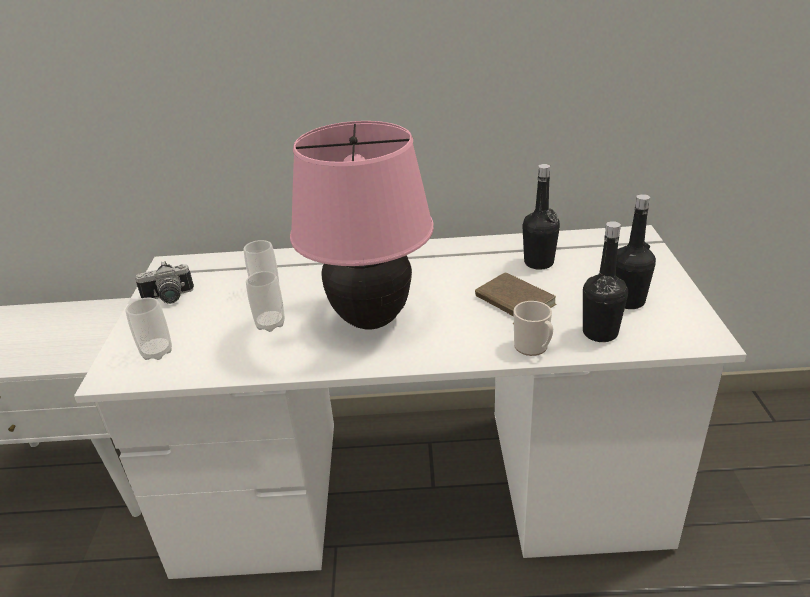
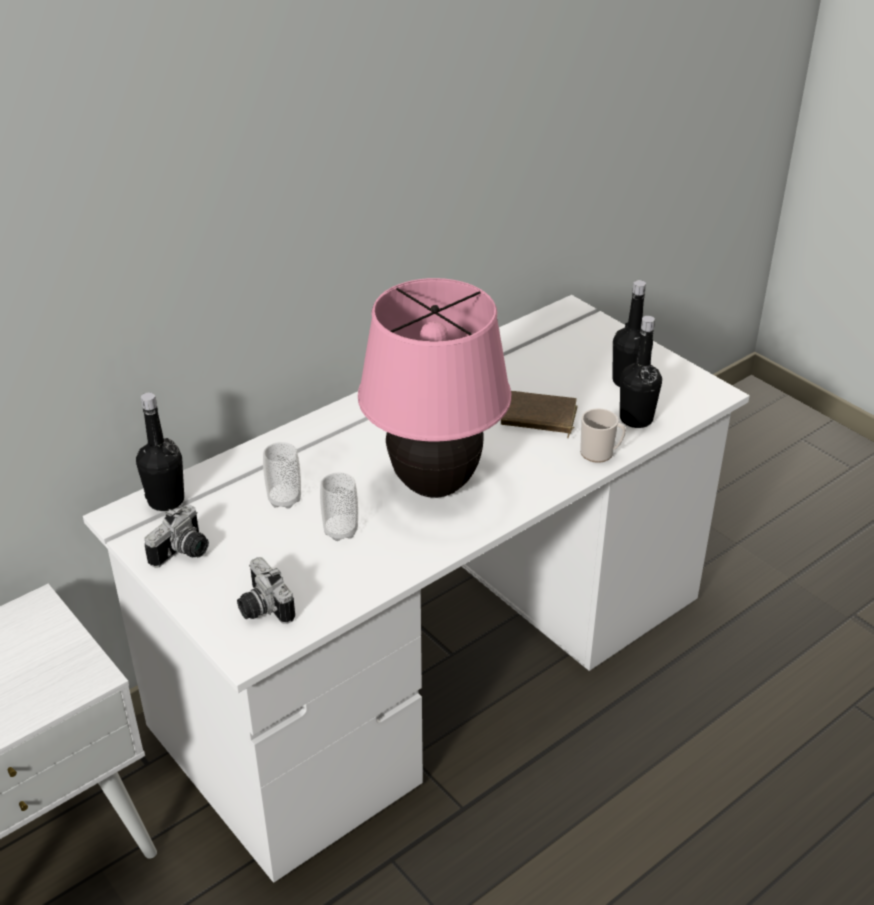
camera: 40 degrees left, 5 degrees up
(157, 352) = (261, 608): cup -> camera
(538, 263) = (517, 369): black bottle -> black bottle (166, 500)

